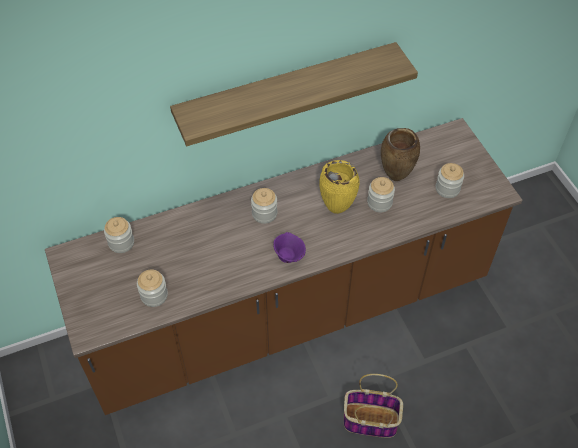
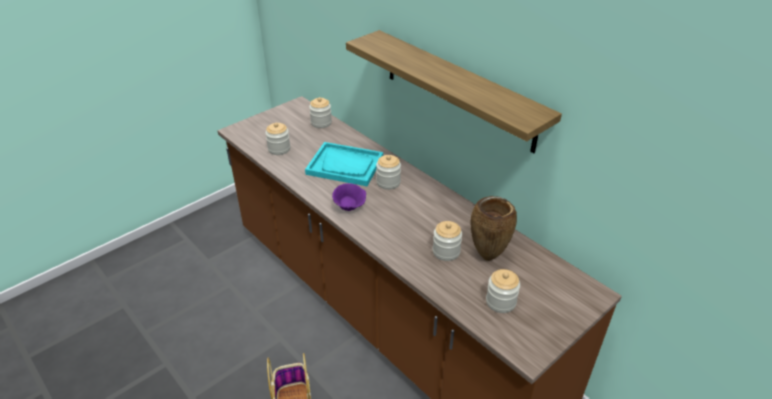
camera: 70 degrees right, 15 degrees down
(218, 241) = (345, 165): none -> turquoise tray
(337, 209) = (420, 224): yellow vase -> none

